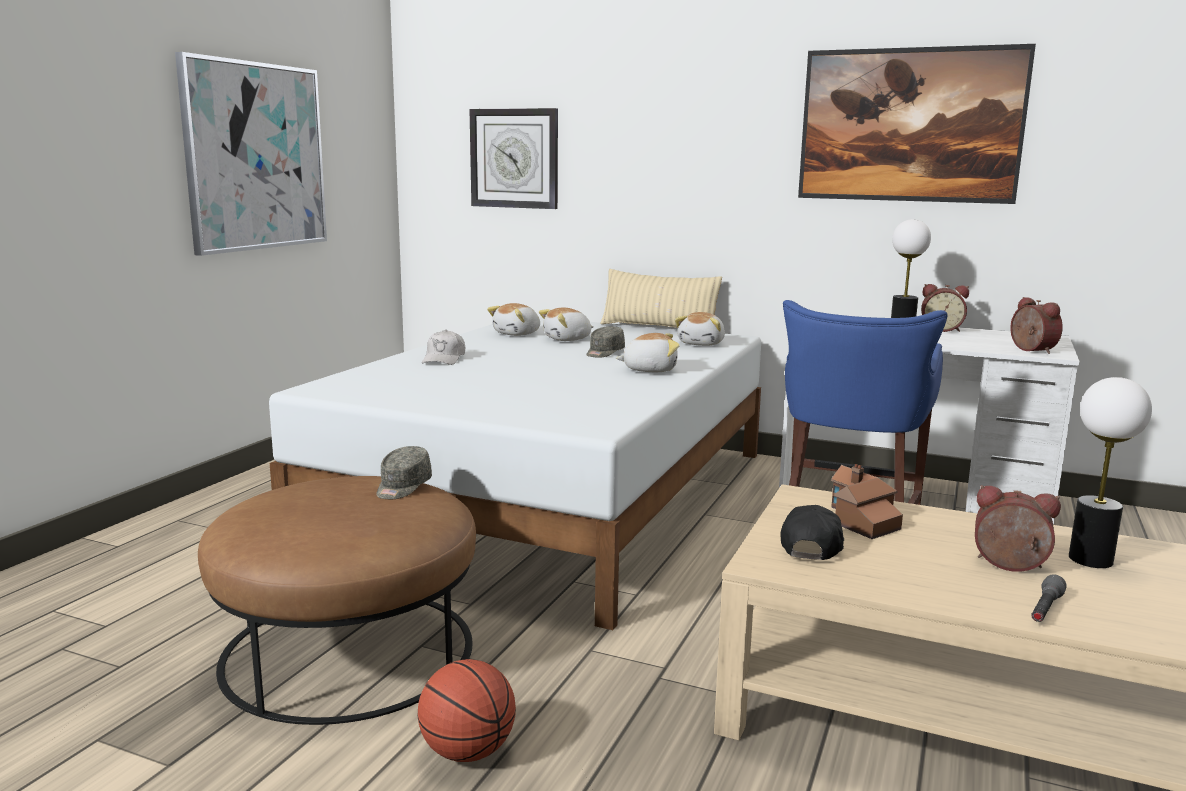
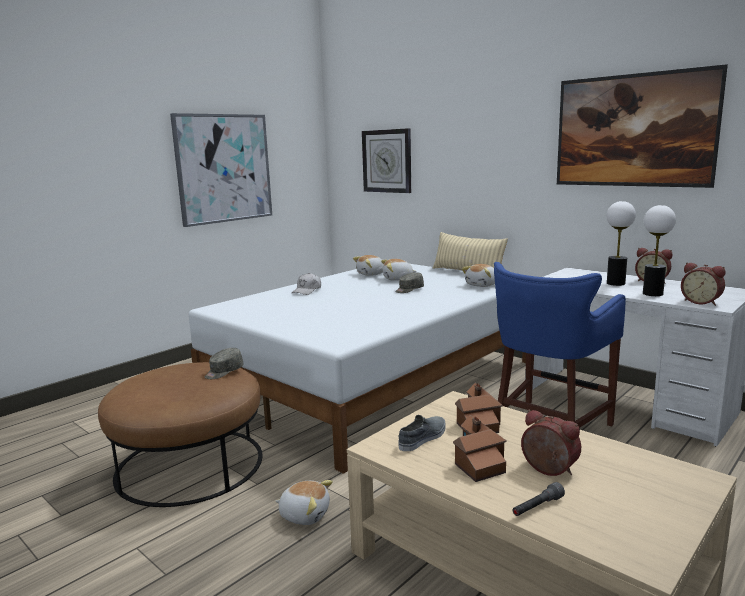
camera: 20 degrees right, 0 degrees up
(467, 752) = (205, 536): basketball -> none
(649, 369) = (423, 303): plush toy -> plush toy (305, 514)
(812, 546) = (423, 438): black cap -> grey shoe
(914, 566) = (478, 461): none -> toy house
(1030, 350) = (701, 302): alarm clock -> alarm clock turned 135 degrees clockwise
(1090, 560) = (619, 474): table lamp -> table lamp (652, 294)

